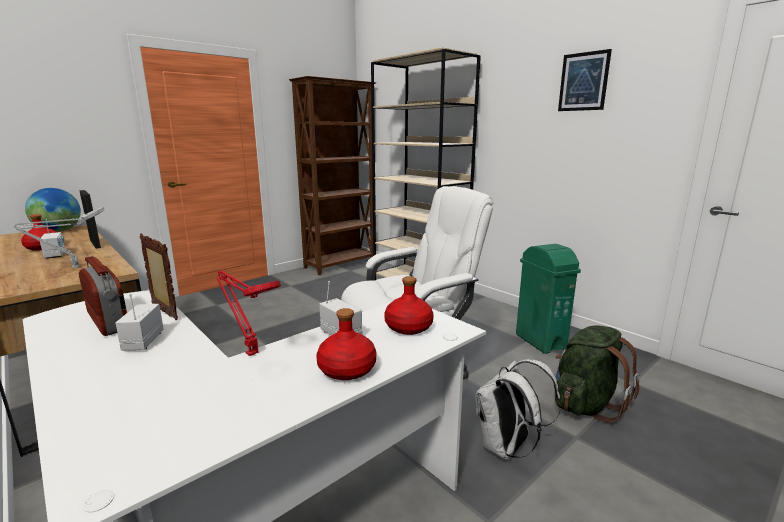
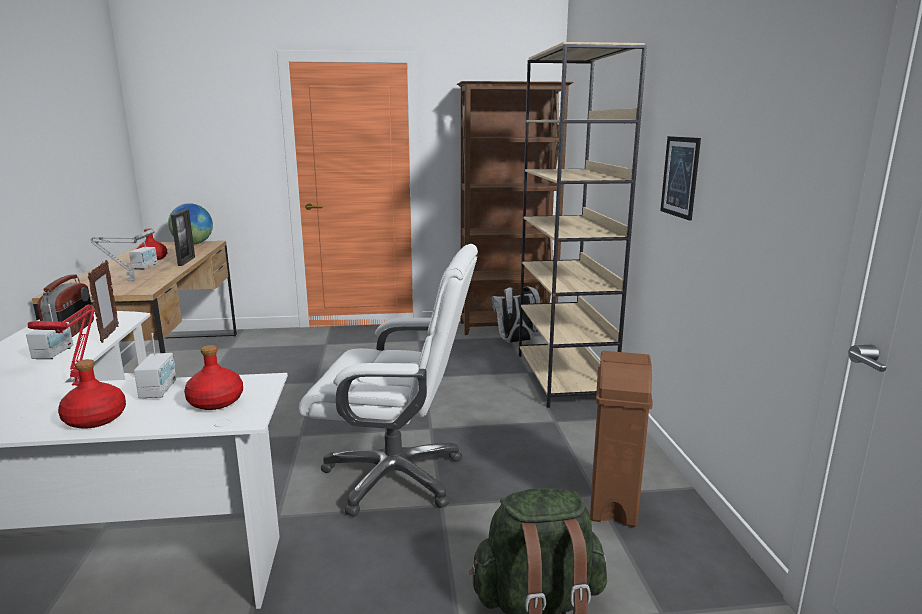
camera: 35 degrees right, 0 degrees up
(143, 341) = (54, 353): radio -> radio turned 150 degrees clockwise
(507, 448) = (365, 599): white backpack -> white backpack (516, 341)
(540, 341) = (613, 502): green trash can -> brown trash can
(583, 81) = (738, 90): picture -> picture (680, 177)

